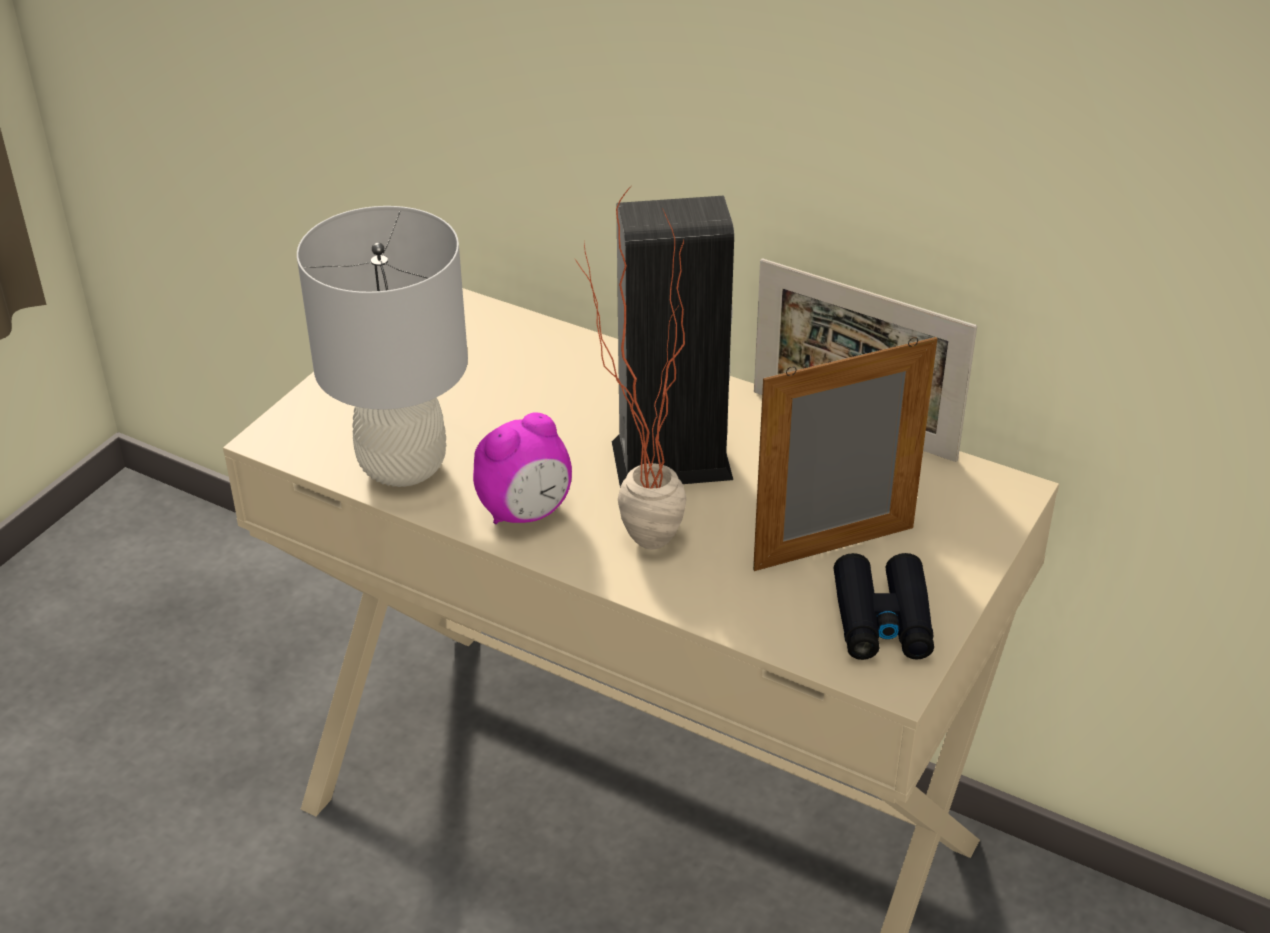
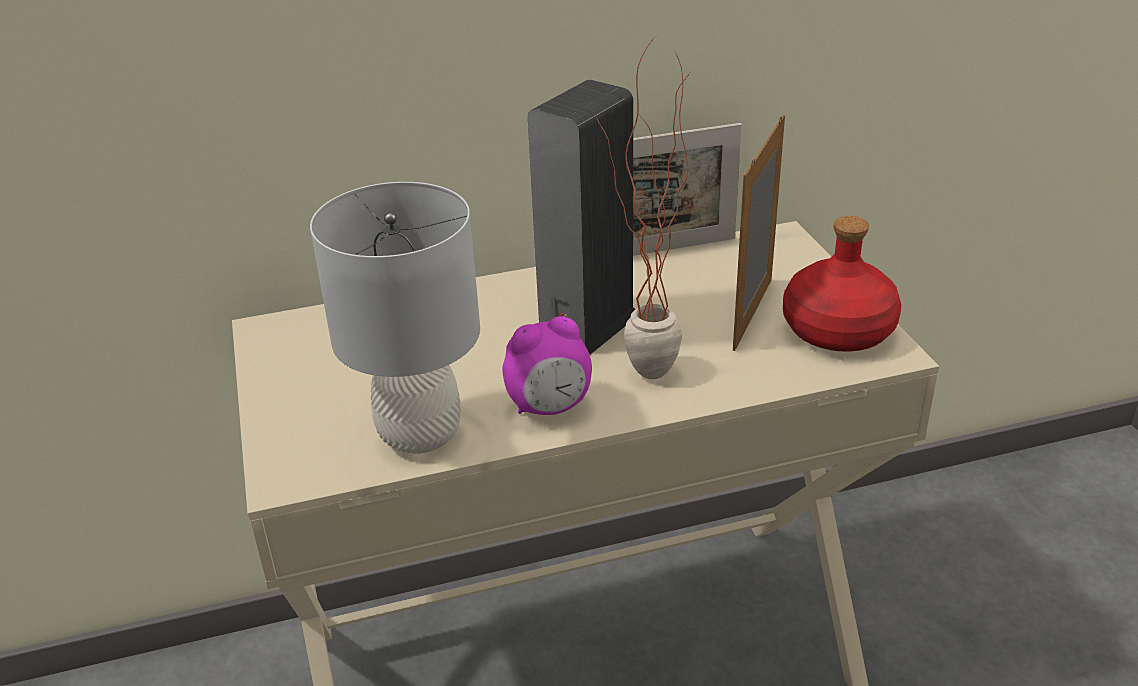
camera: 45 degrees left, 5 degrees down
(526, 512) = (549, 407): alarm clock -> alarm clock turned 60 degrees clockwise
(882, 620) = (838, 331): black binoculars -> red bottle

